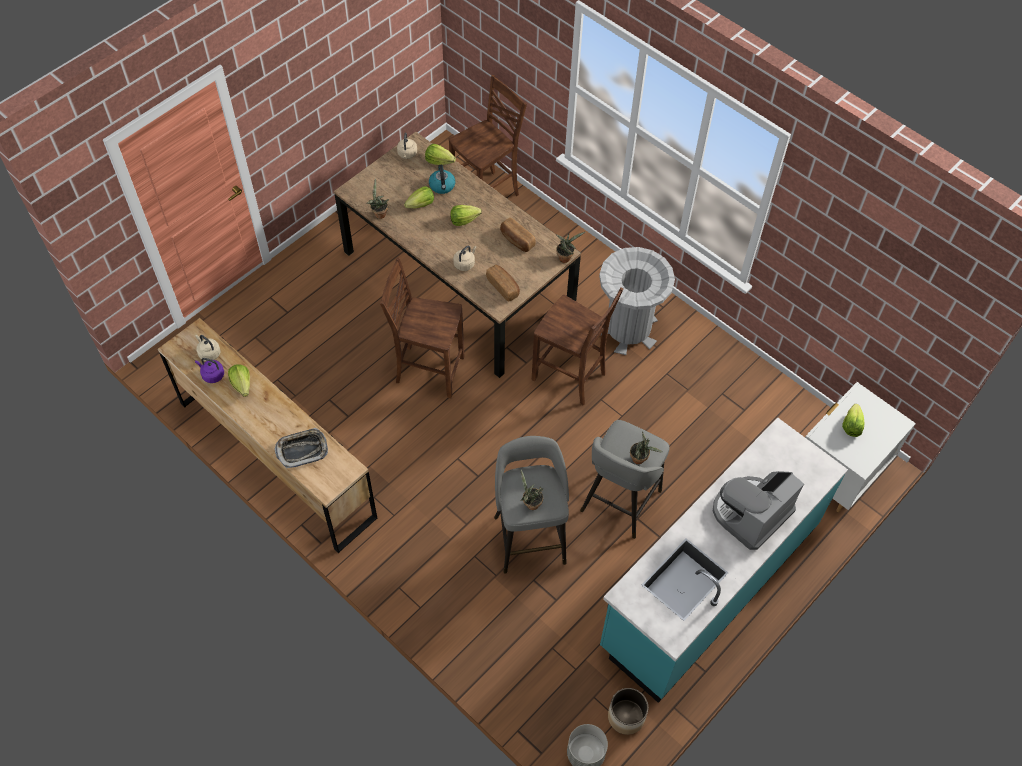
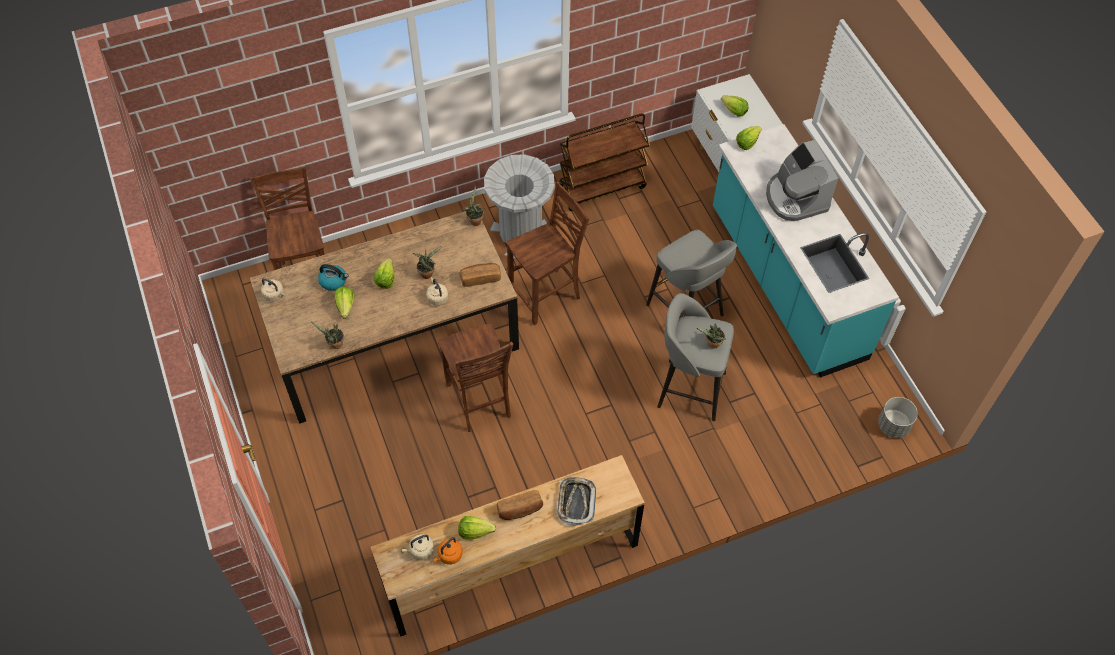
camera: 65 degrees left, 0 degrees up
(212, 375) = (449, 555): purple kettle -> orange kettle
(428, 370) = (479, 402): brown chair -> brown chair turned 60 degrees counterclockwise
(439, 161) = (301, 272): lettuce -> lettuce (747, 143)
(516, 240) = (434, 248): bread -> bread (520, 510)
(626, 716) = (873, 385): planter -> none
(640, 459) = (705, 252): potted plant -> potted plant (427, 273)
(727, 373) = (602, 186): none -> brown cart

